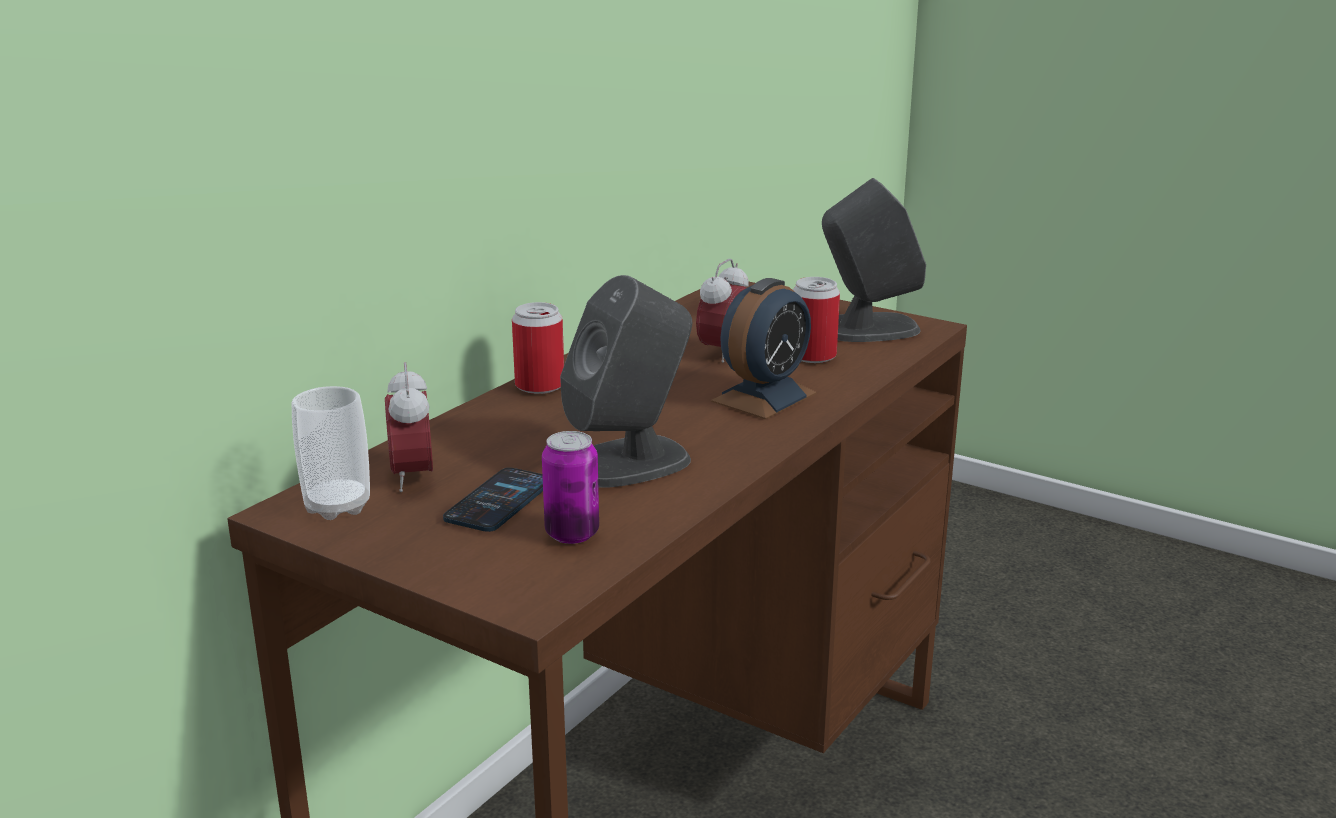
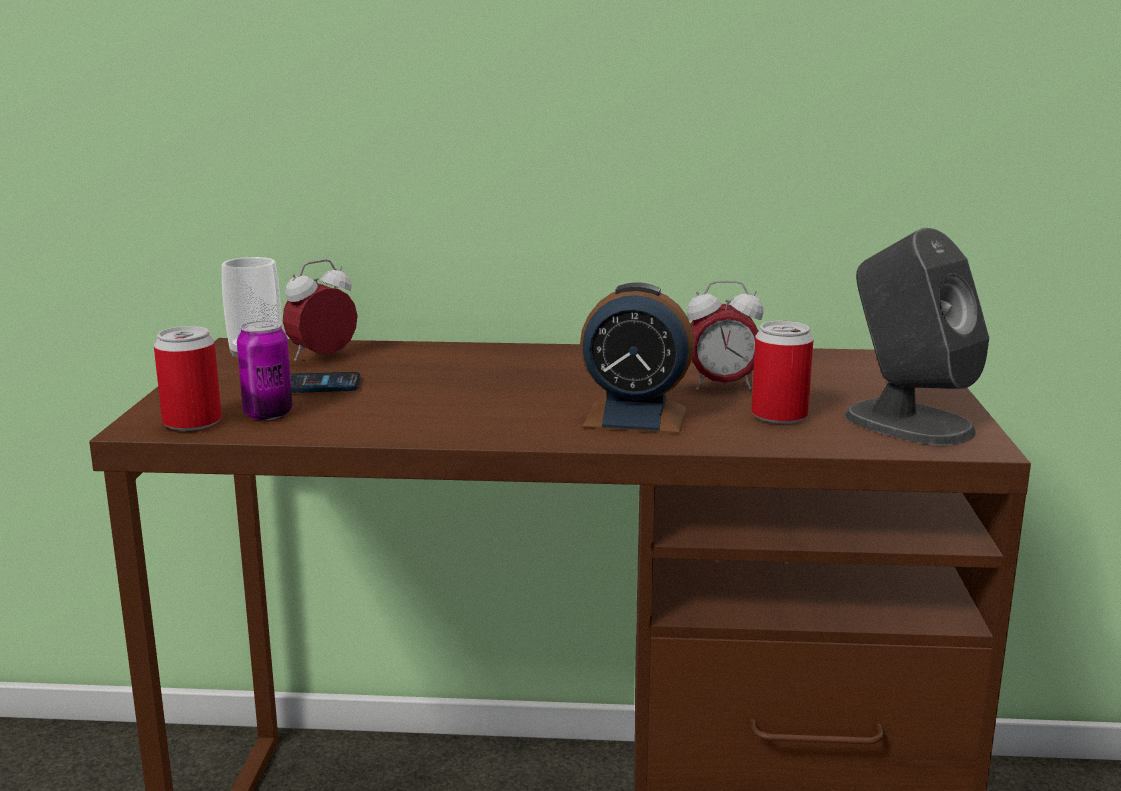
camera: 60 degrees right, 5 degrees down
(539, 386) = (541, 351): can -> can (192, 422)
(630, 462) = (422, 404): grey speaker -> none

